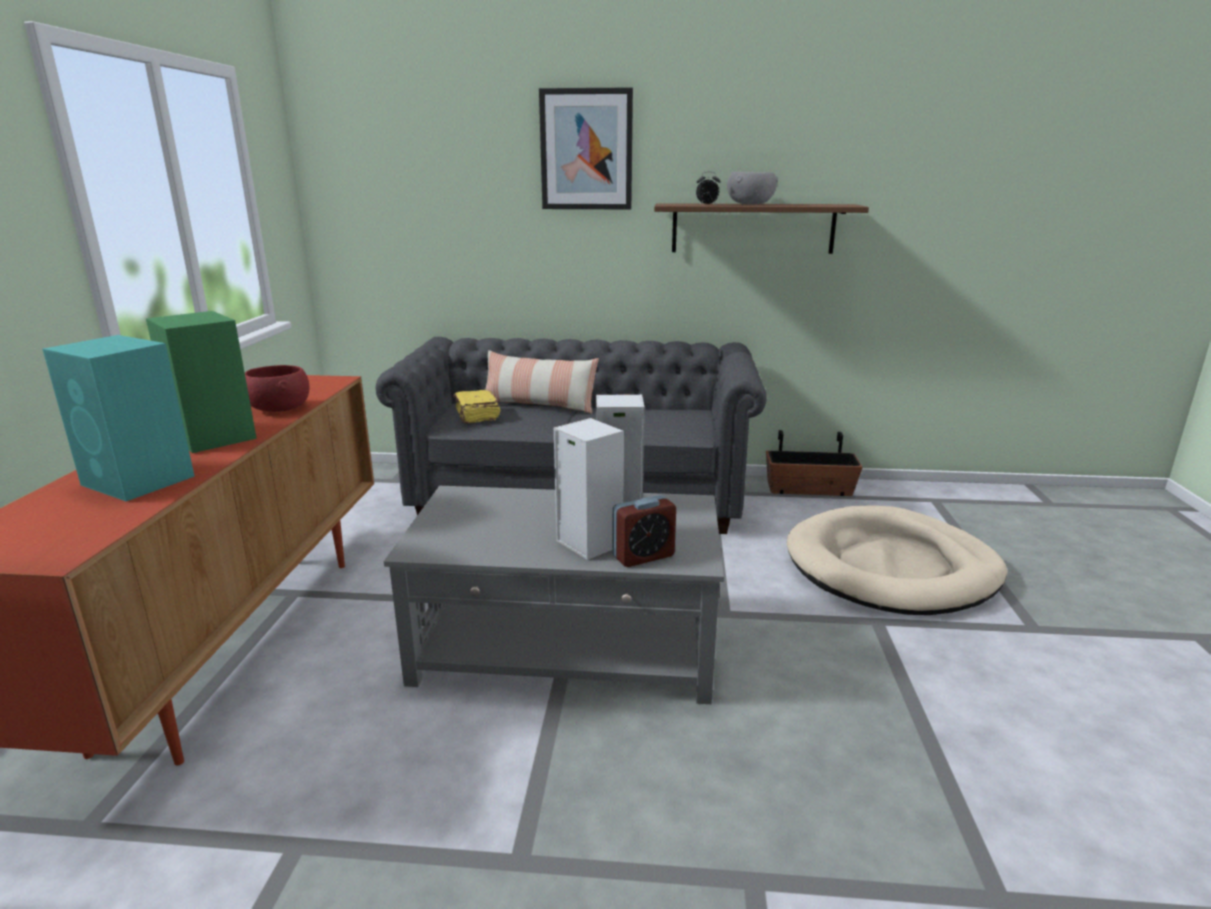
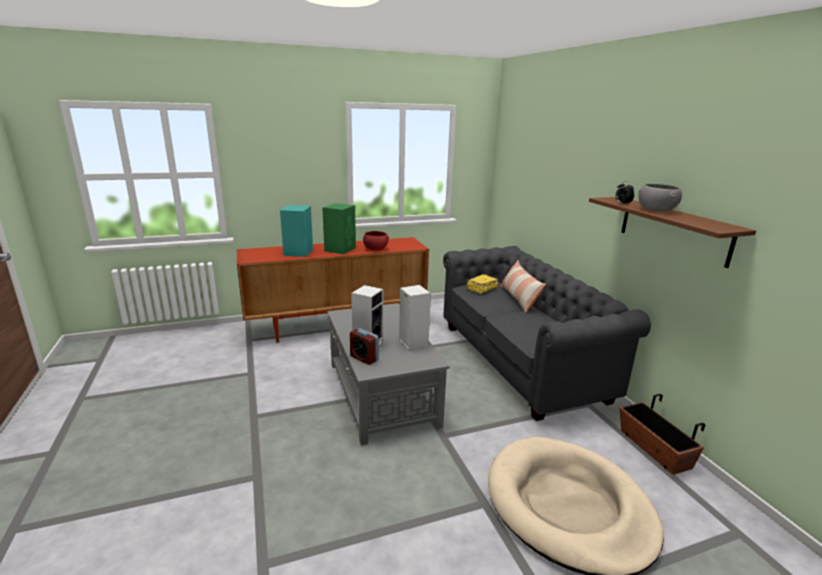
camera: 65 degrees right, 0 degrees up
(586, 150) = (592, 155): picture -> none

